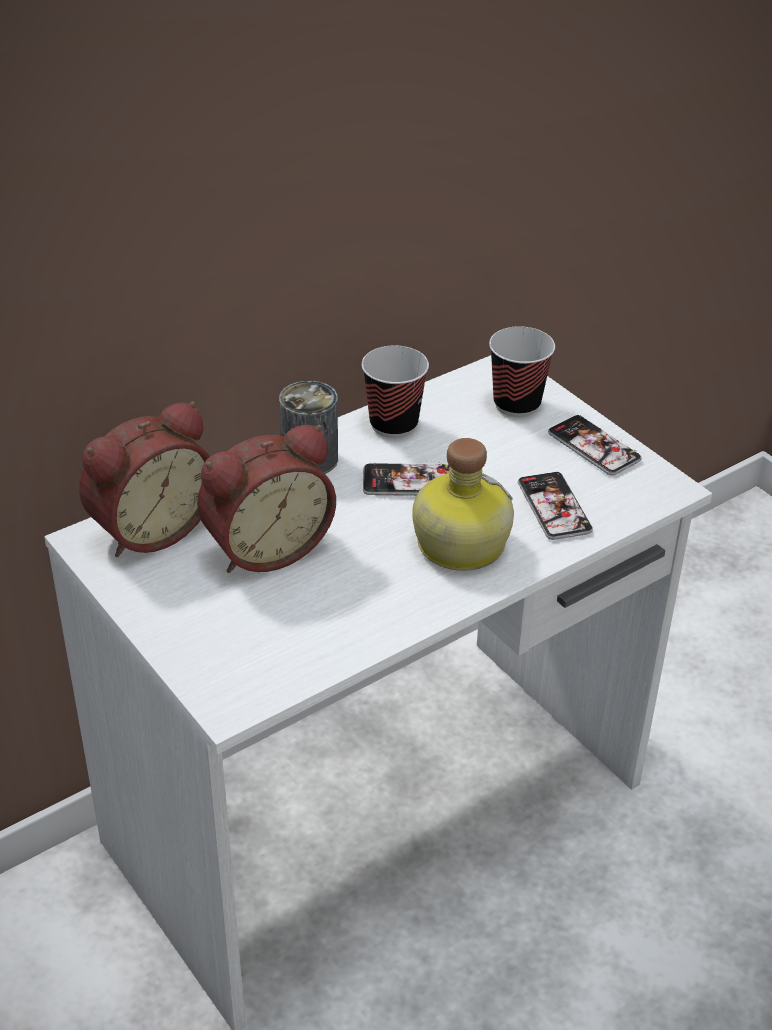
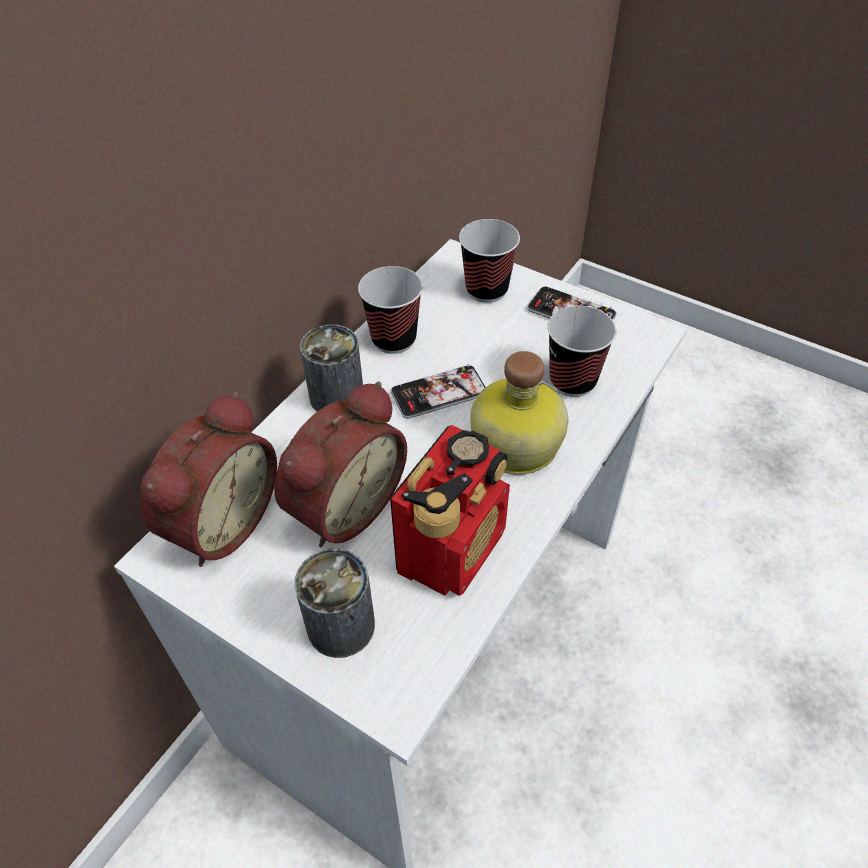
camera: 20 degrees left, 10 degrees up
(213, 635) = (341, 626): none -> can
(347, 609) = (452, 549): none -> radio
(554, 507) = (572, 381): phone -> cup

